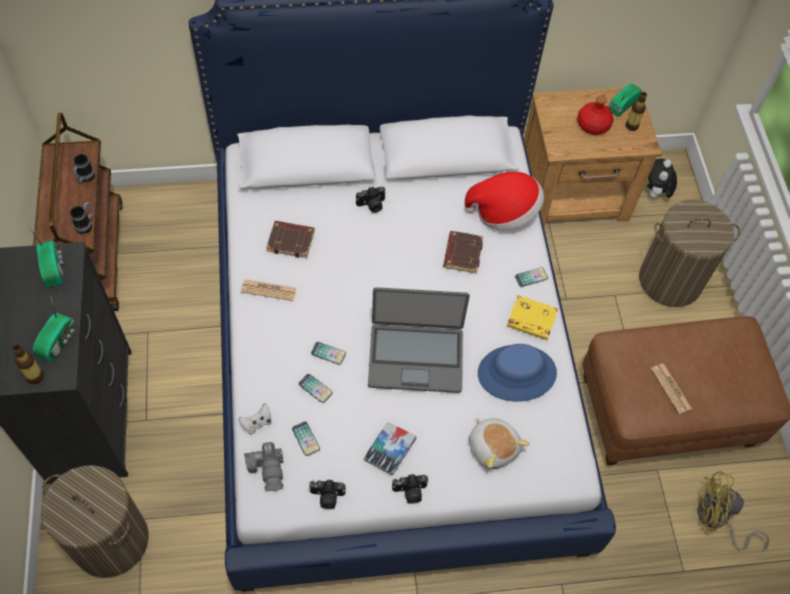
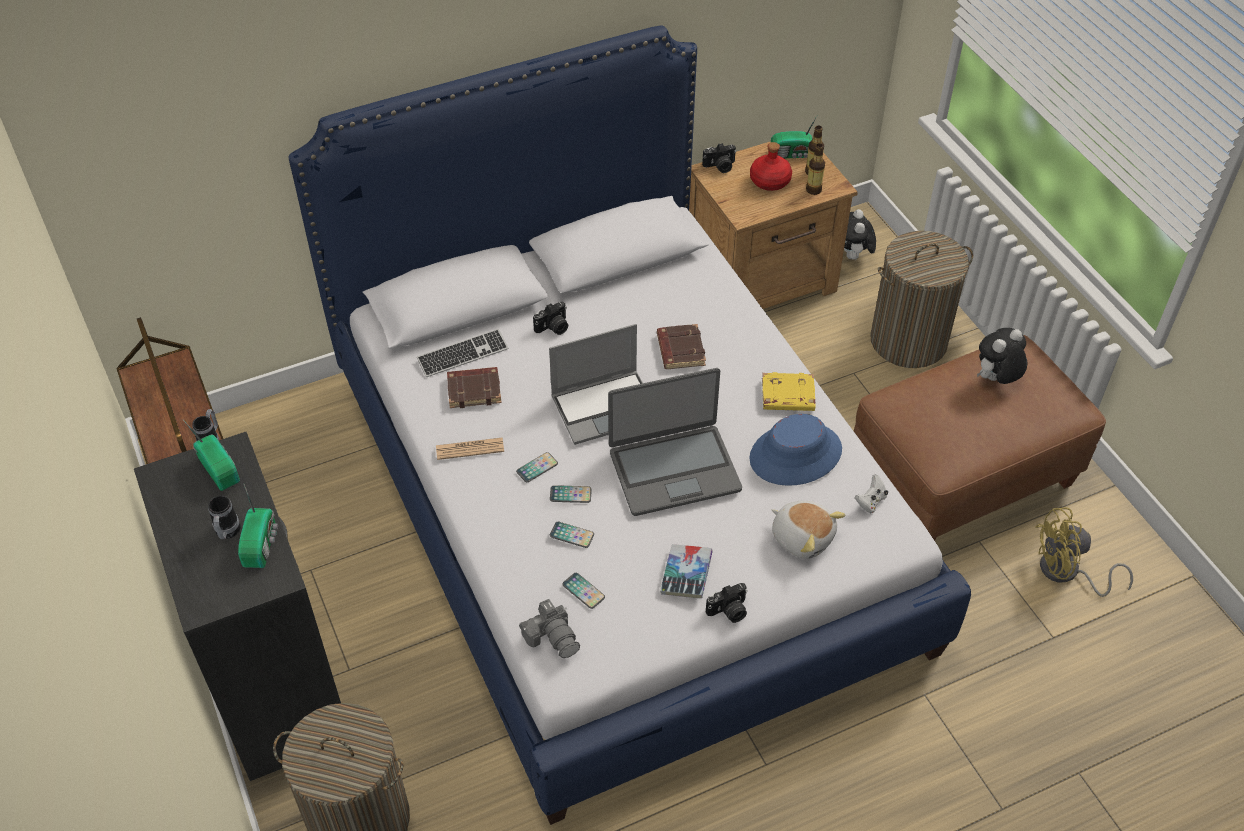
camera: 15 degrees left, 10 degrees down
(35, 376) = (249, 588): bottle -> bottle (813, 190)
(85, 178) = (188, 392): mug -> mug (227, 533)
(257, 423) = (517, 592): white game controller -> white game controller (870, 501)
(294, 208) = (463, 355): none -> keyboard
(327, 497) = (634, 646): camera -> camera (720, 166)
(385, 286) = (606, 407): none -> laptop
(504, 212) = (708, 295): hat -> none
(531, 277) = (768, 353): phone -> phone (537, 468)
(621, 105) = (792, 154): radio -> radio turned 120 degrees counterclockwise
(670, 388) = (967, 428): newspaper -> none
(712, 352) = (995, 380): none -> plush toy

